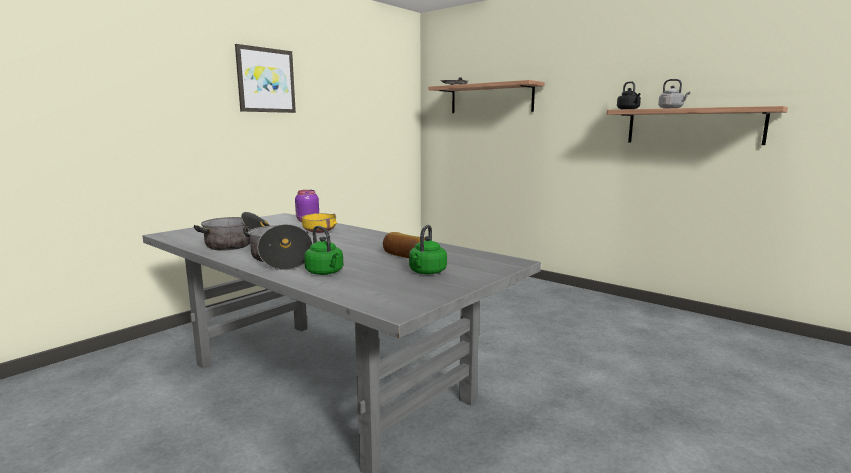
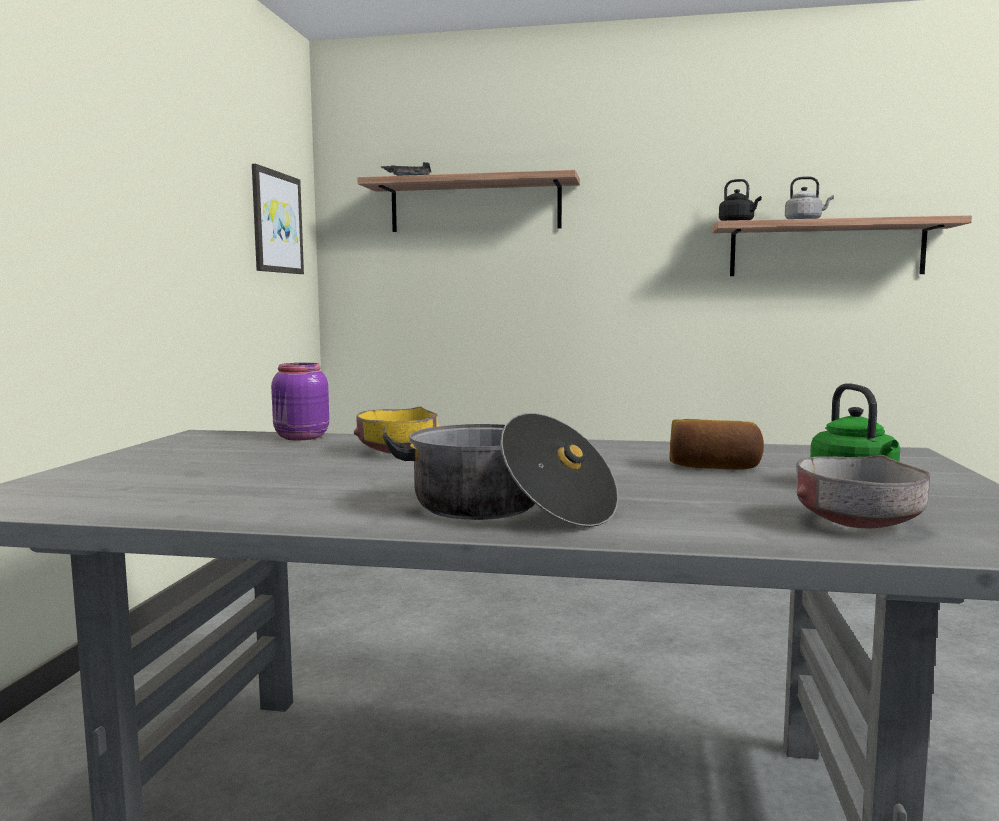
camera: 30 degrees left, 5 degrees down
(241, 245) = (300, 497): cooking pot -> none
(265, 80) = (83, 114): picture -> picture (276, 222)
(325, 273) = (696, 516): green kettle -> none
(367, 285) = (856, 522): none -> grey bowl

